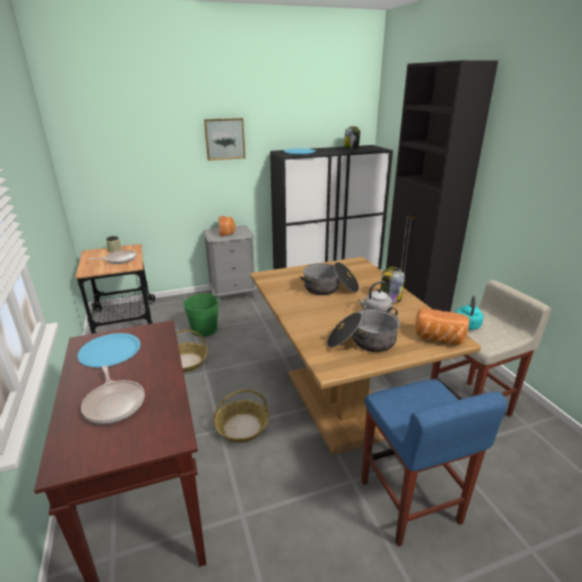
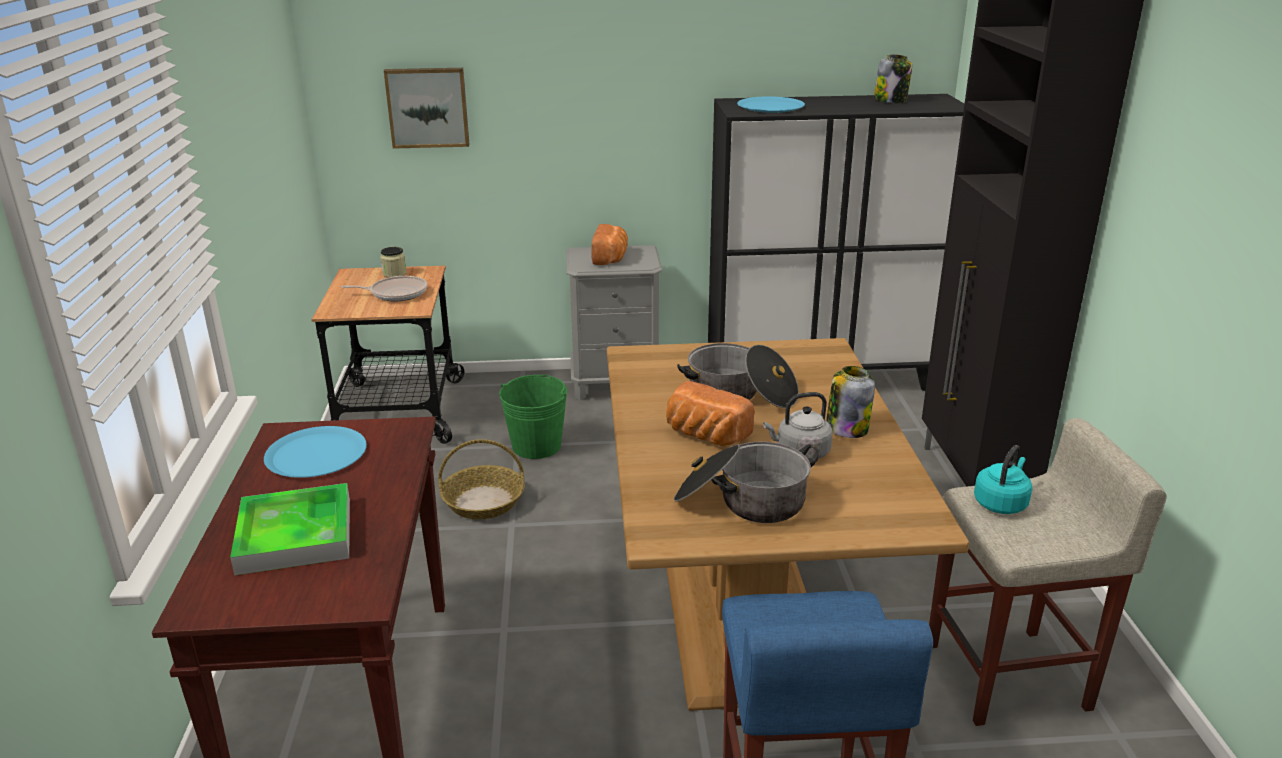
camera: 15 degrees right, 0 degrees up
(114, 403) = (295, 535): frying pan -> tray
(224, 139) = (622, 71): picture -> picture (428, 107)
(242, 426) = (544, 632): basket -> none
(439, 339) = (892, 518): bread -> bread (705, 435)

